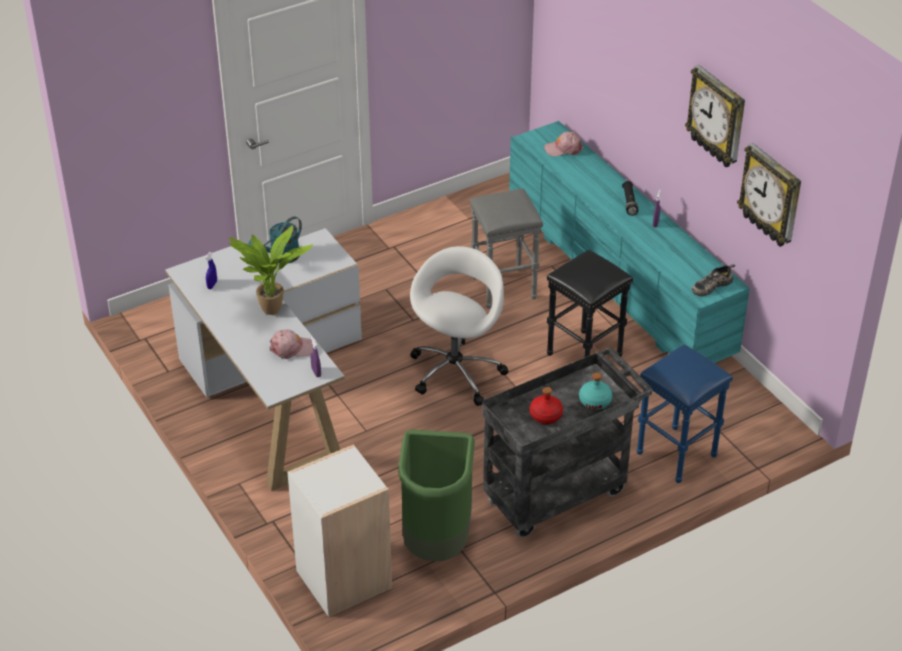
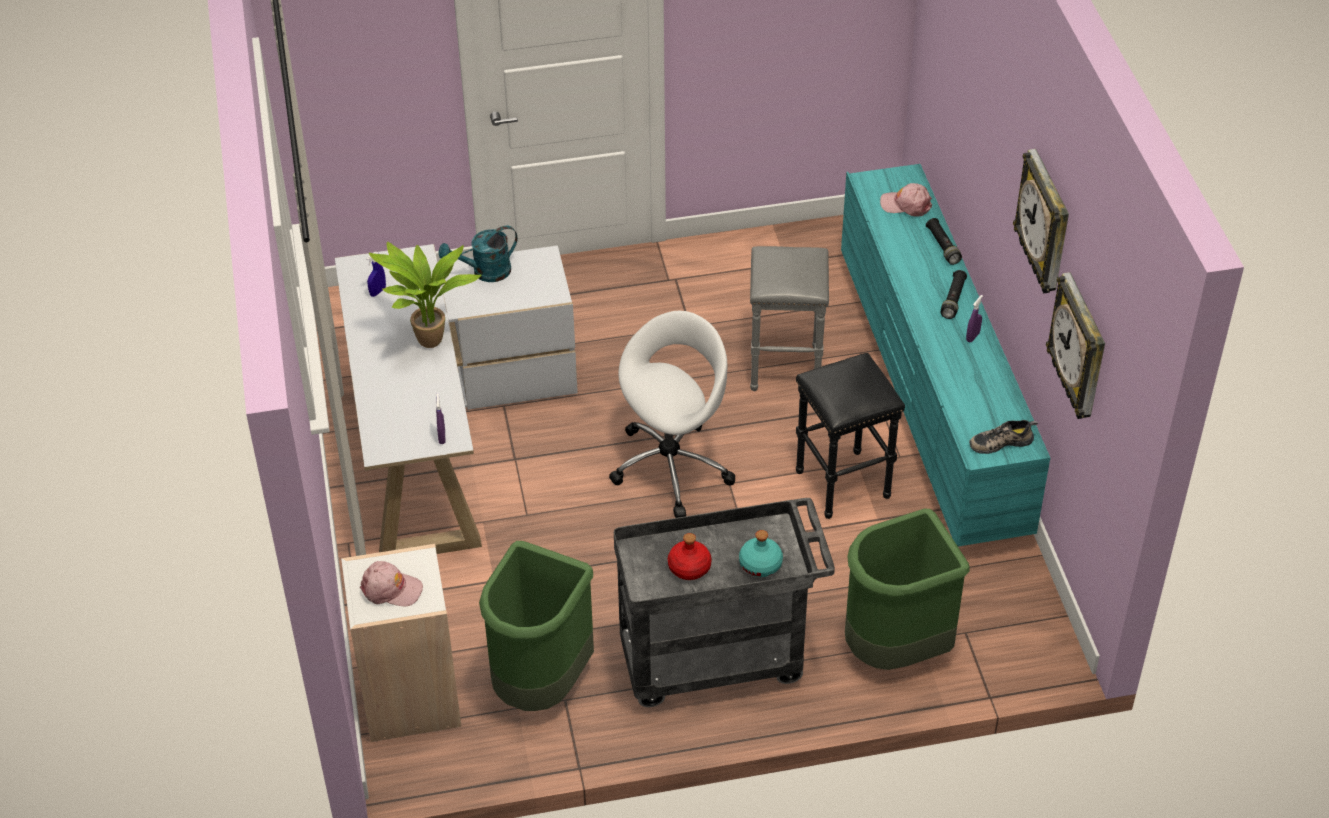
camera: 20 degrees right, 5 degrees up
(292, 348) = (429, 398): pink cap -> pink cap (391, 589)
(603, 170) = (943, 246): none -> black flashlight
(678, 454) = (896, 650): blue stool -> green trash can

